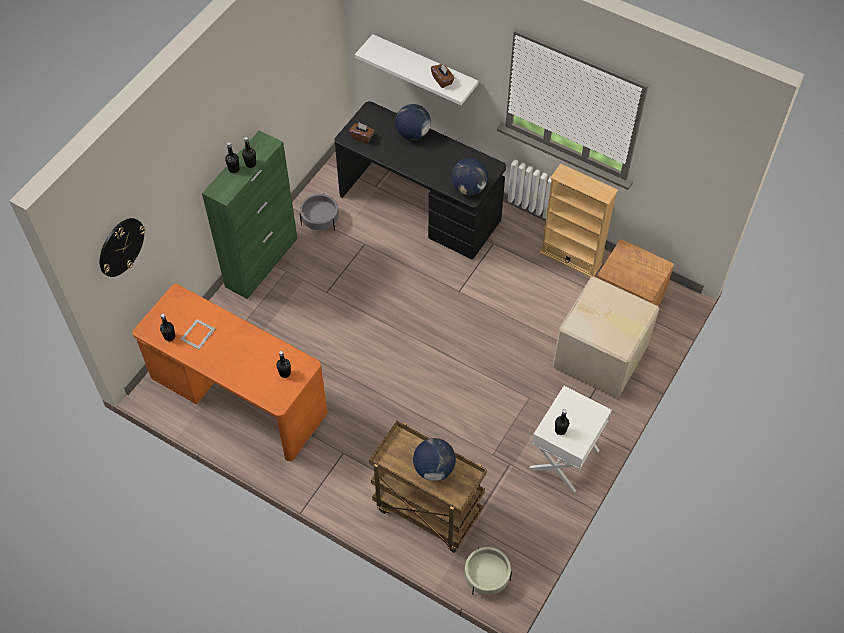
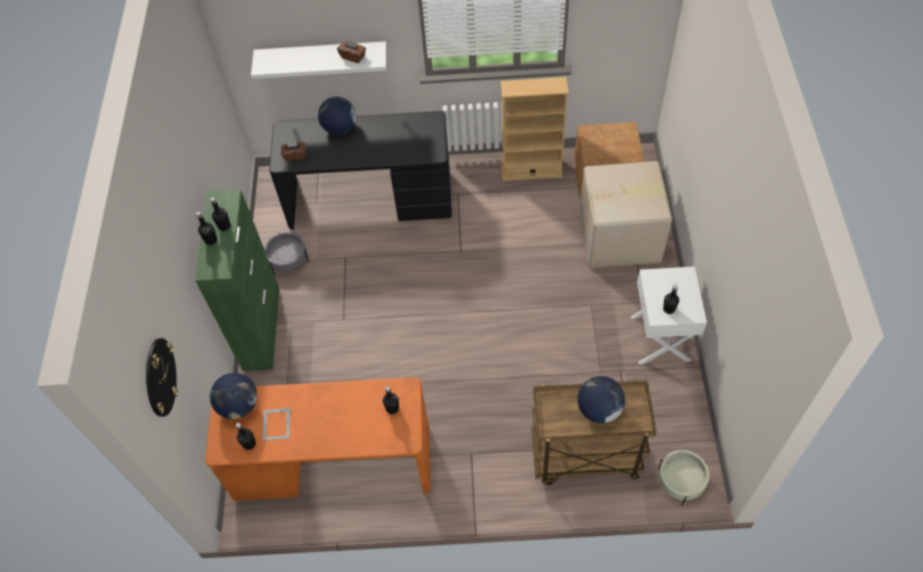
camera: 30 degrees left, 0 degrees up
(469, 188) = (428, 148): globe -> globe (239, 405)

